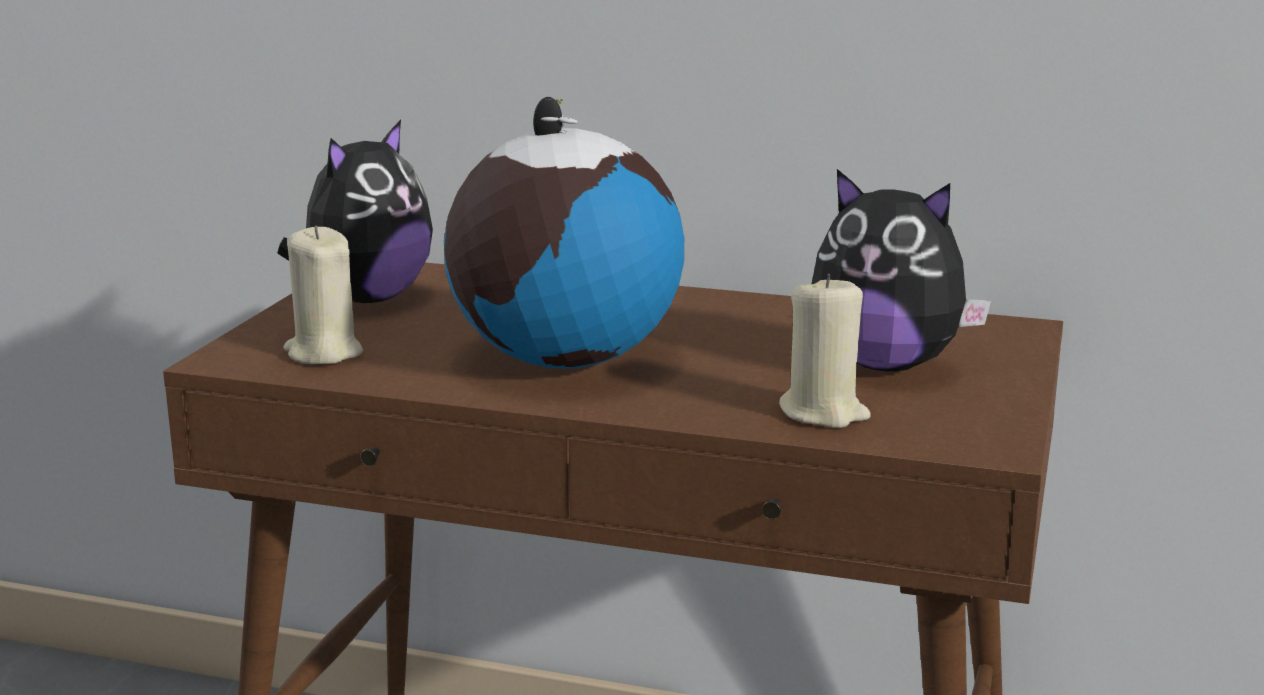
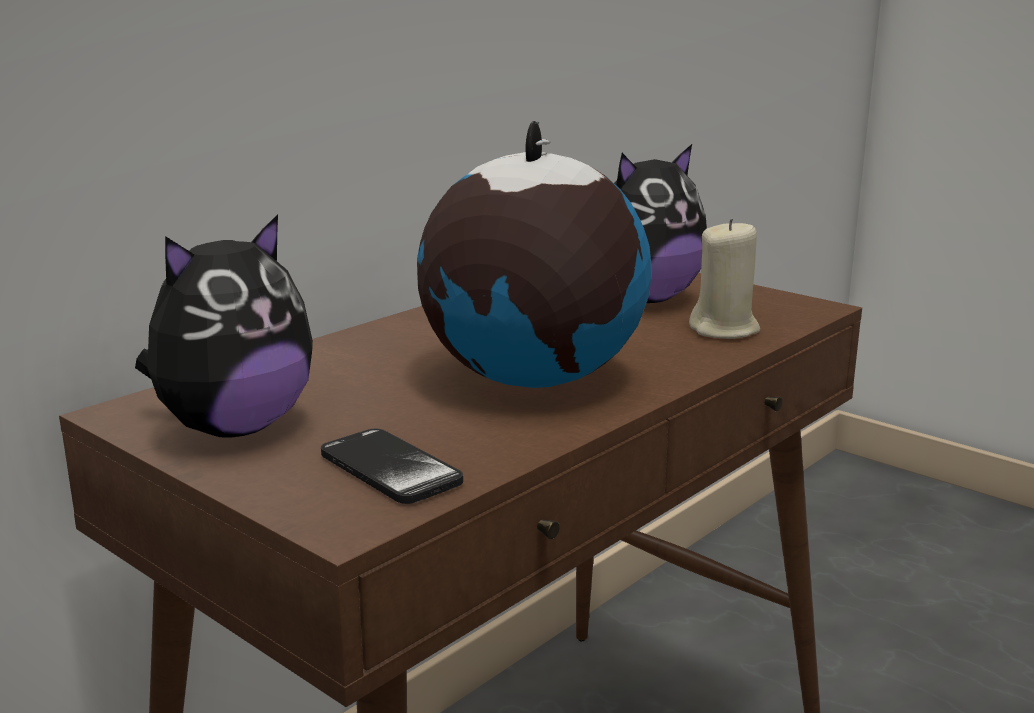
camera: 65 degrees left, 0 degrees up
(323, 353) = (390, 469): beige candle -> phone
(366, 298) = (233, 428): plush toy -> plush toy turned 75 degrees clockwise

